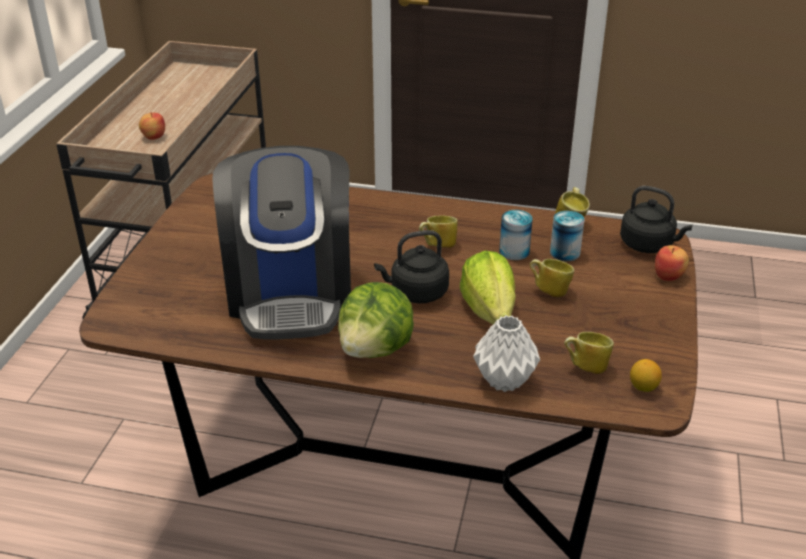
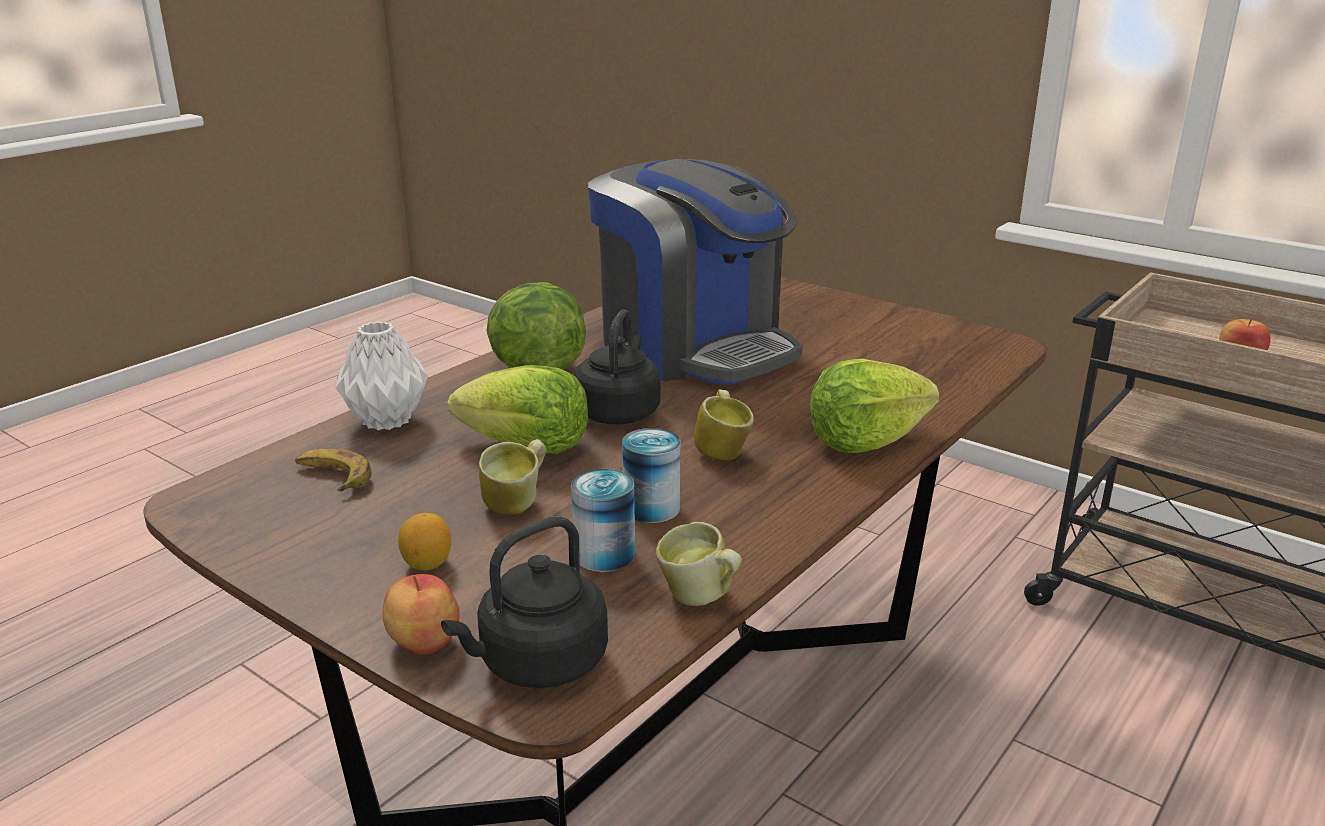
camera: 115 degrees right, 10 degrees down
(290, 293) = (694, 347): coffee machine -> coffee machine turned 150 degrees counterclockwise
(390, 208) = (866, 441): none -> lettuce
(585, 367) = (333, 477): mug -> banana
(643, 387) = (239, 503): lemon -> lemon (427, 564)

